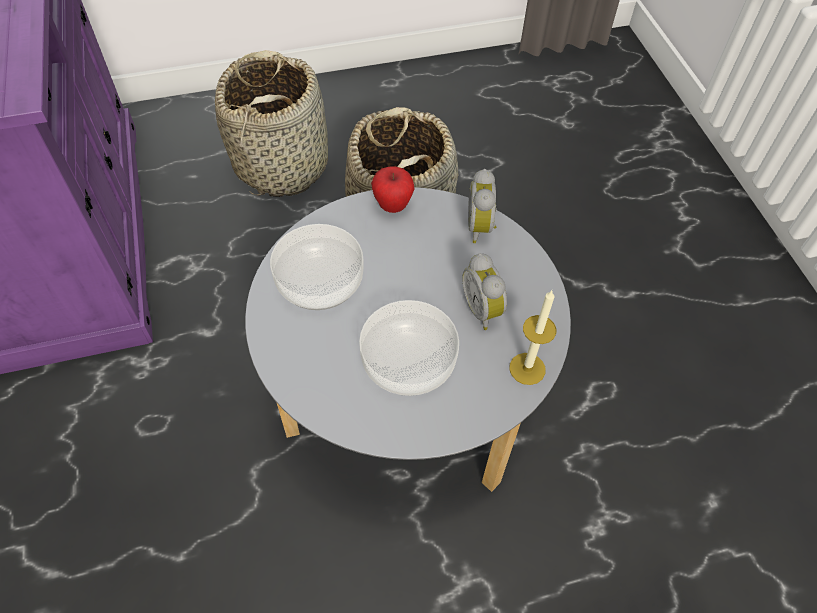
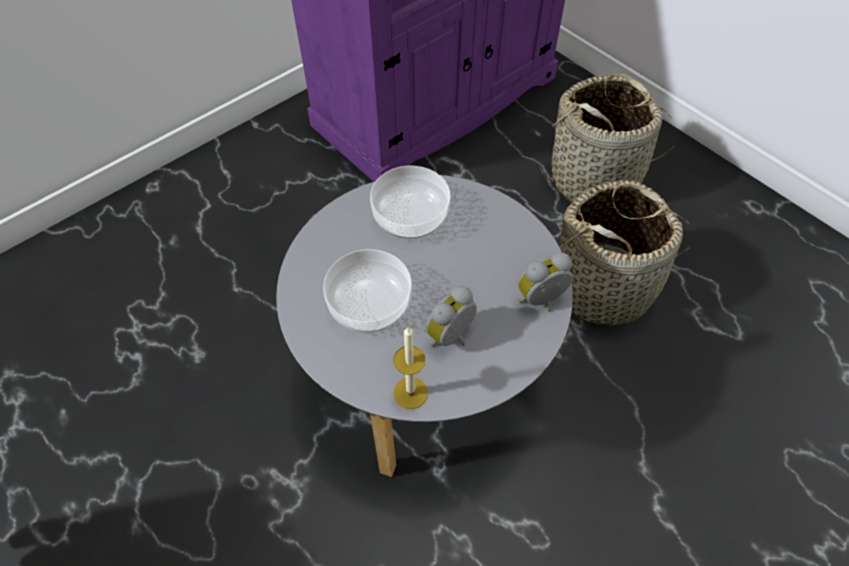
camera: 65 degrees right, 0 degrees up
(393, 205) = (520, 229): apple -> none

